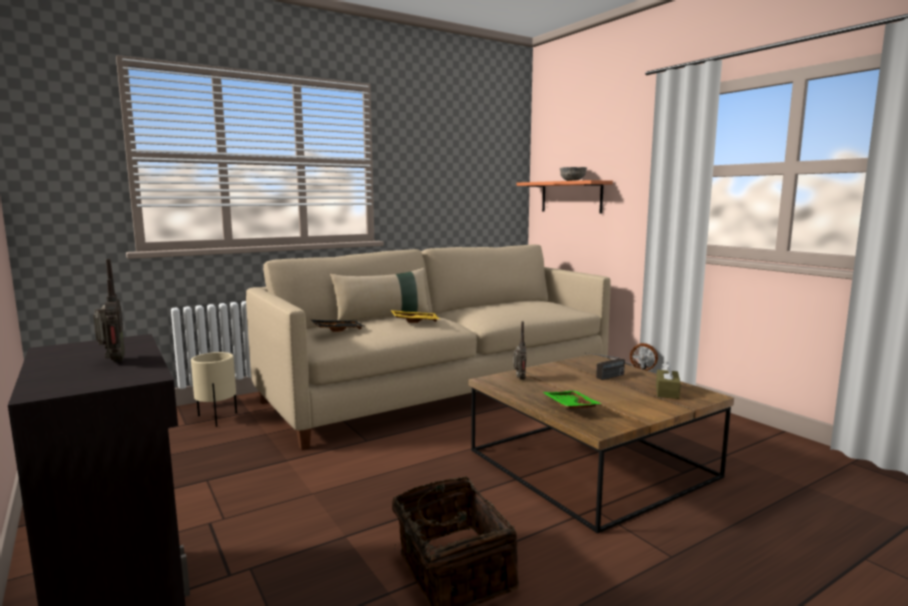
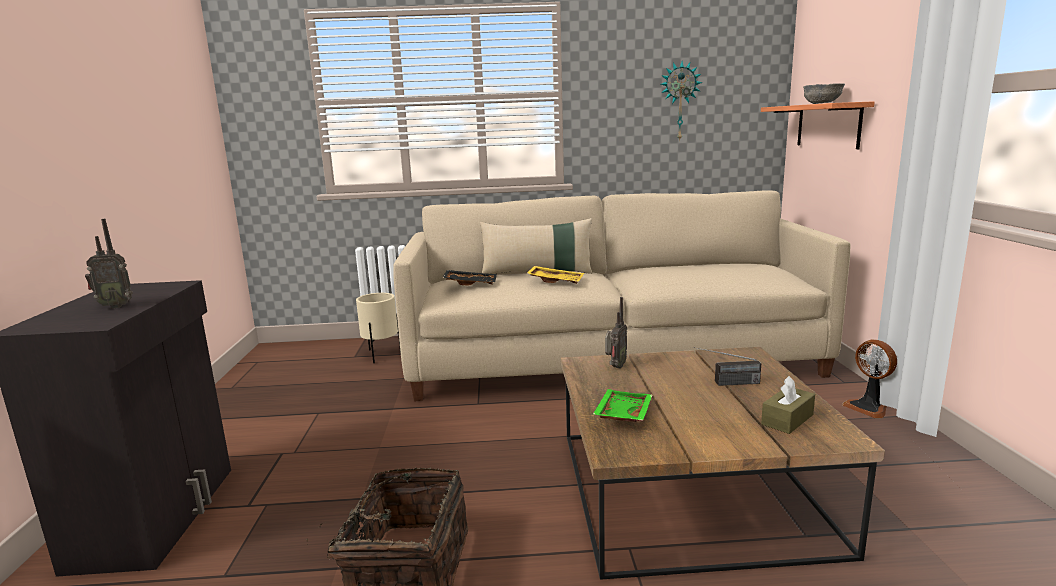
camera: 30 degrees right, 5 degrees up
(112, 362) = (116, 306): radio -> radio turned 75 degrees clockwise
(460, 174) = (679, 101): none -> wall clock

